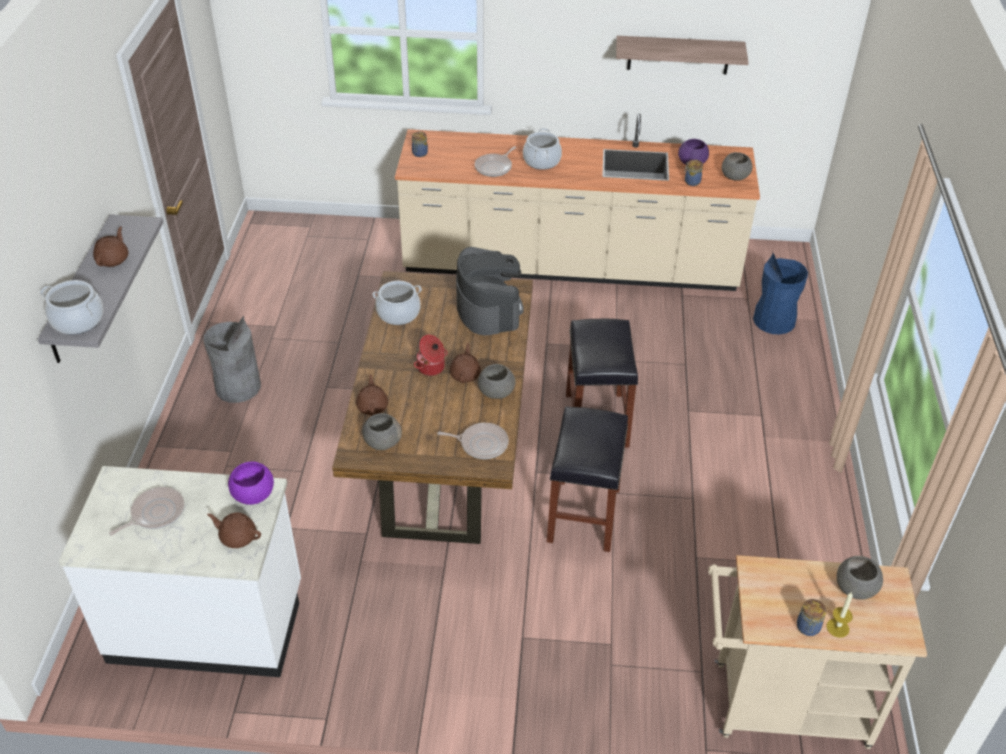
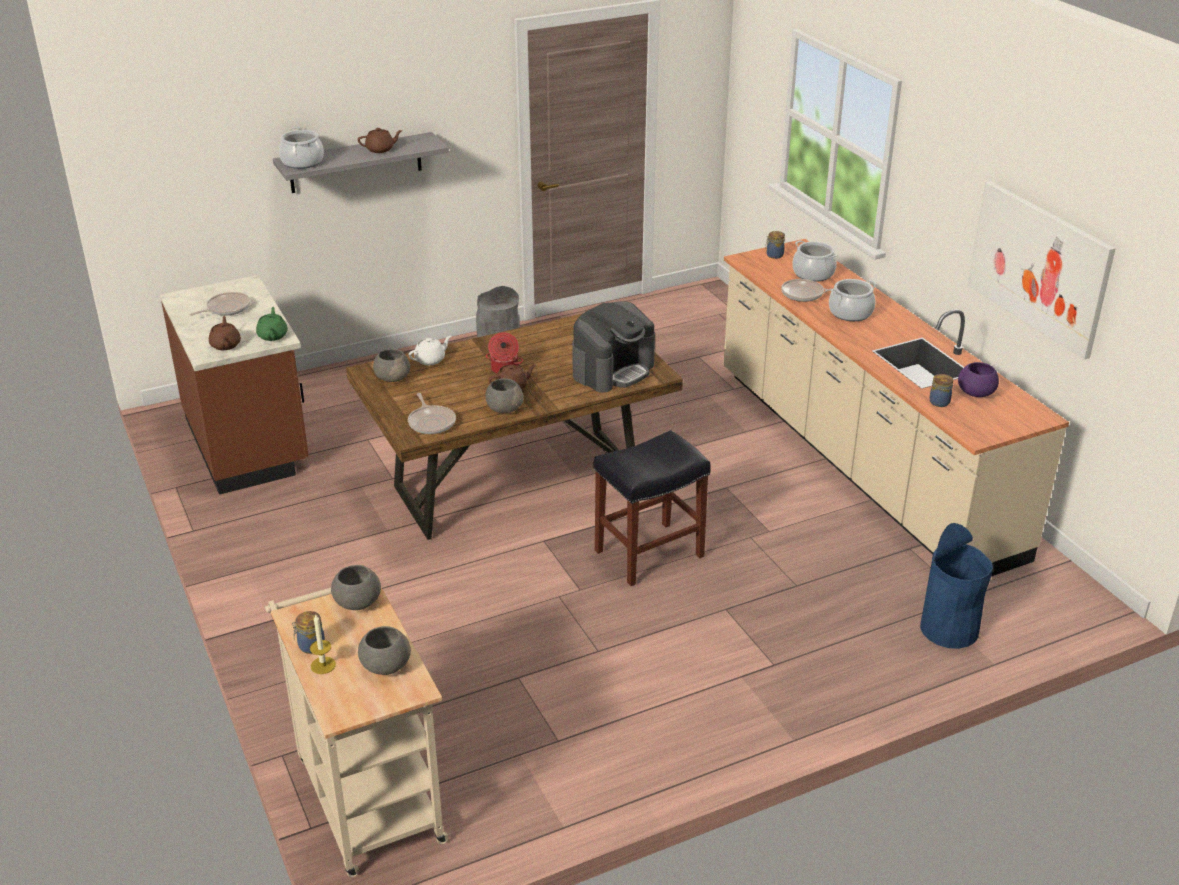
camera: 60 degrees right, 10 degrees down
(155, 513) = (226, 308): frying pan -> frying pan turned 60 degrees counterclockwise
(207, 623) = (248, 443): white counter -> brown counter
(253, 494) = (273, 335): purple bowl -> green teapot
(372, 406) = (430, 360): brown teapot -> white teapot
(398, 313) = (558, 332): cooking pot -> cooking pot (813, 274)
(584, 516) = (512, 588): black stool -> none
(678, 55) = (1039, 267): shelf -> picture
(734, 177) = (989, 425): grey bowl -> grey bowl (356, 602)

